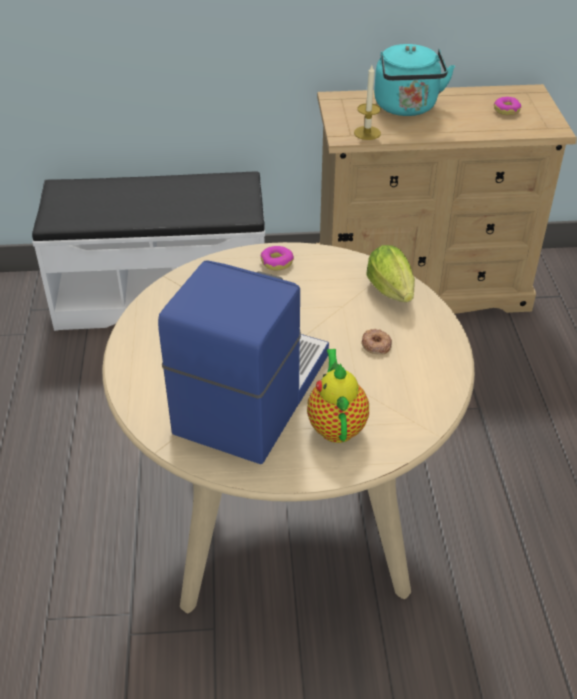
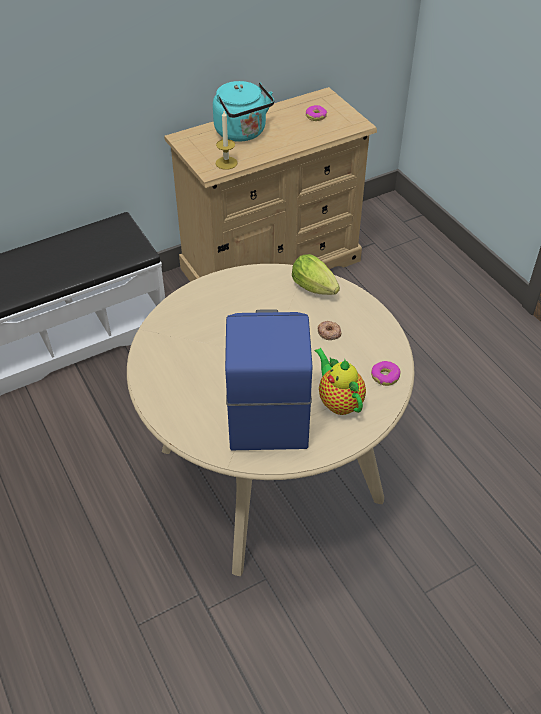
camera: 25 degrees left, 5 degrees up
(277, 262) = (219, 290): donut -> donut (385, 376)

